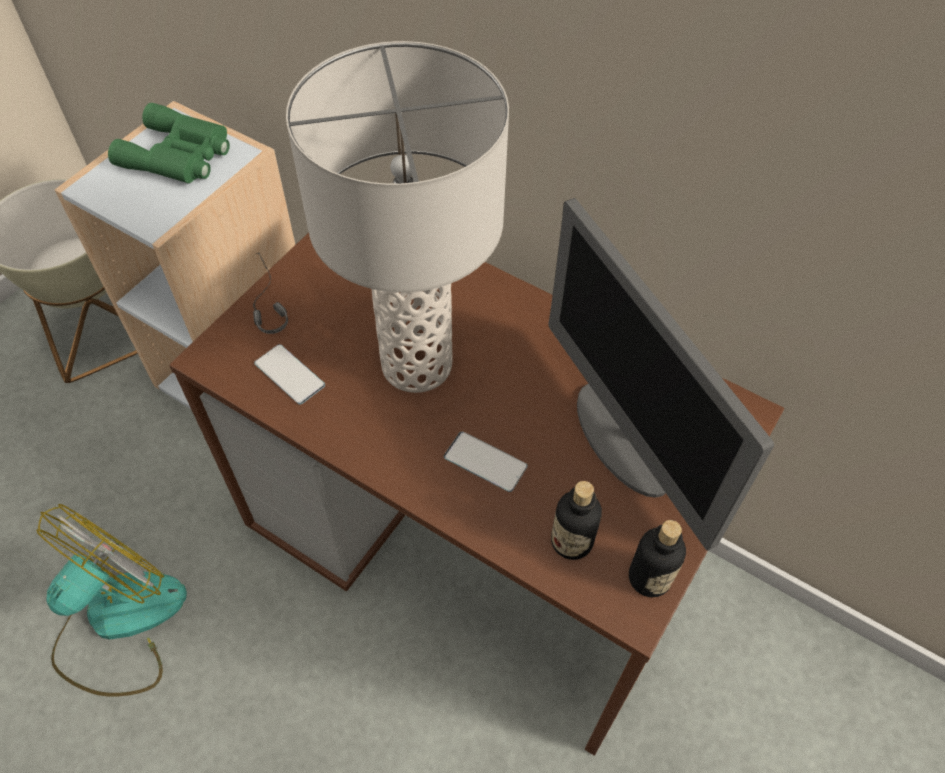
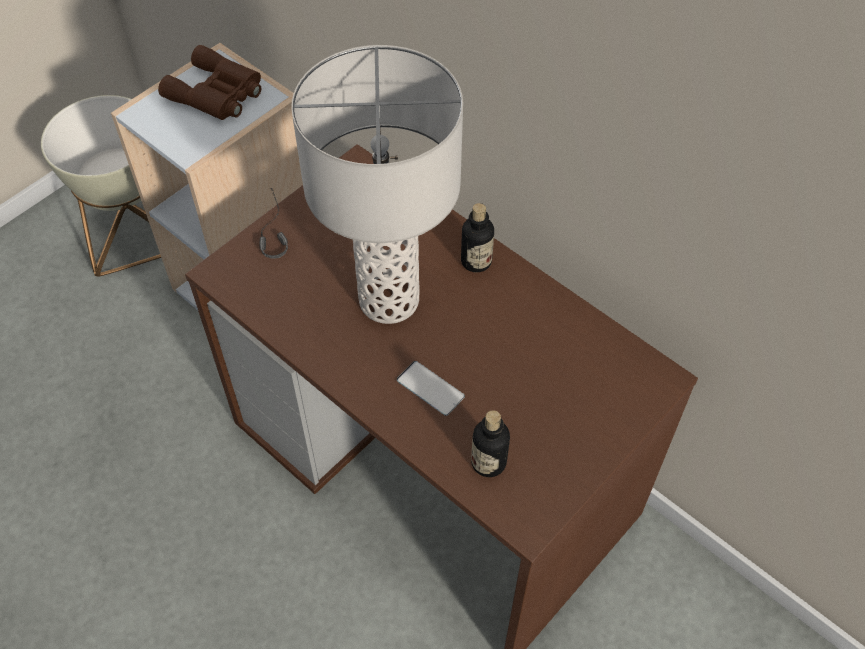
camera: 10 degrees right, 0 degrees up
(118, 622) = (115, 491): fan -> none
(179, 156) = (217, 94): green binoculars -> brown binoculars
(289, 374) = (282, 295): phone -> none
(623, 440) = (550, 386): monitor -> none
(649, 578) = (546, 500): bottle -> bottle (476, 261)

